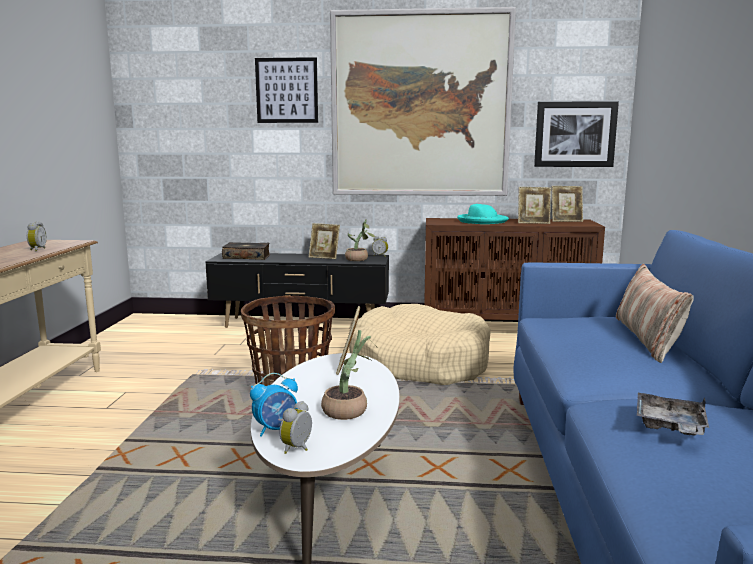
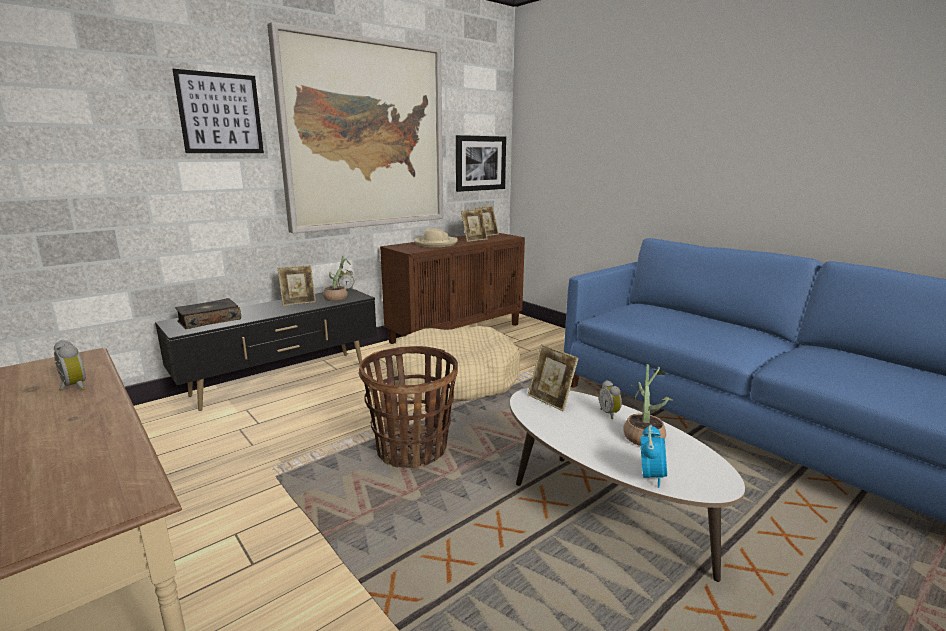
camera: 45 degrees left, 5 degrees up
(298, 449) = (699, 481): alarm clock -> alarm clock (610, 413)
(481, 221) = (435, 243): turquoise hat -> beige hat
(647, 338) = (691, 316): pillow -> none
(670, 426) = (849, 367): grey tray -> none

